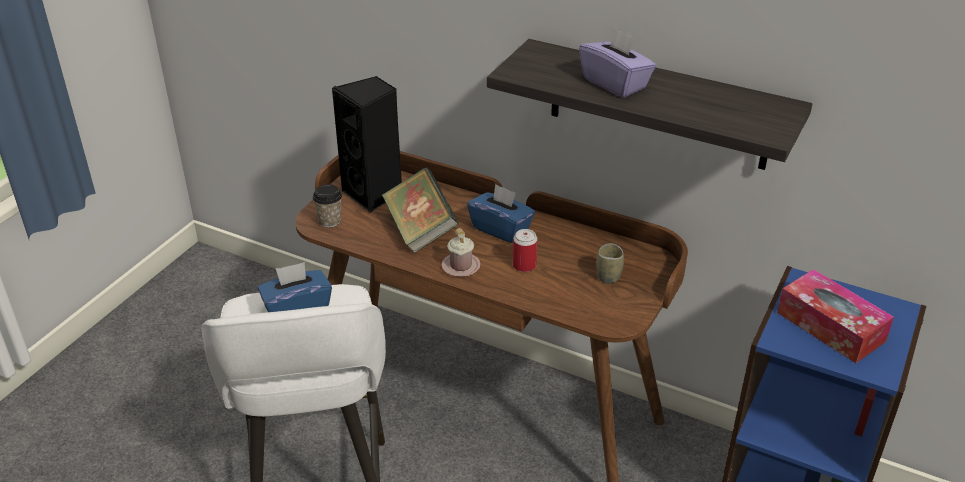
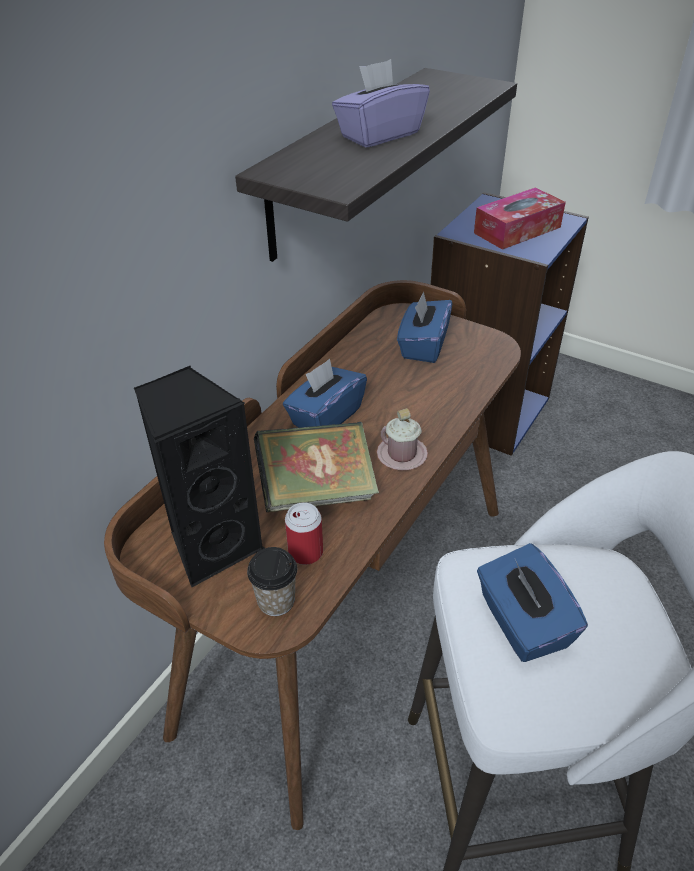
camera: 85 degrees left, 5 degrees up
(524, 265) = (402, 402): can -> can (305, 552)
(608, 276) = (423, 346): cup -> blue tissue box

